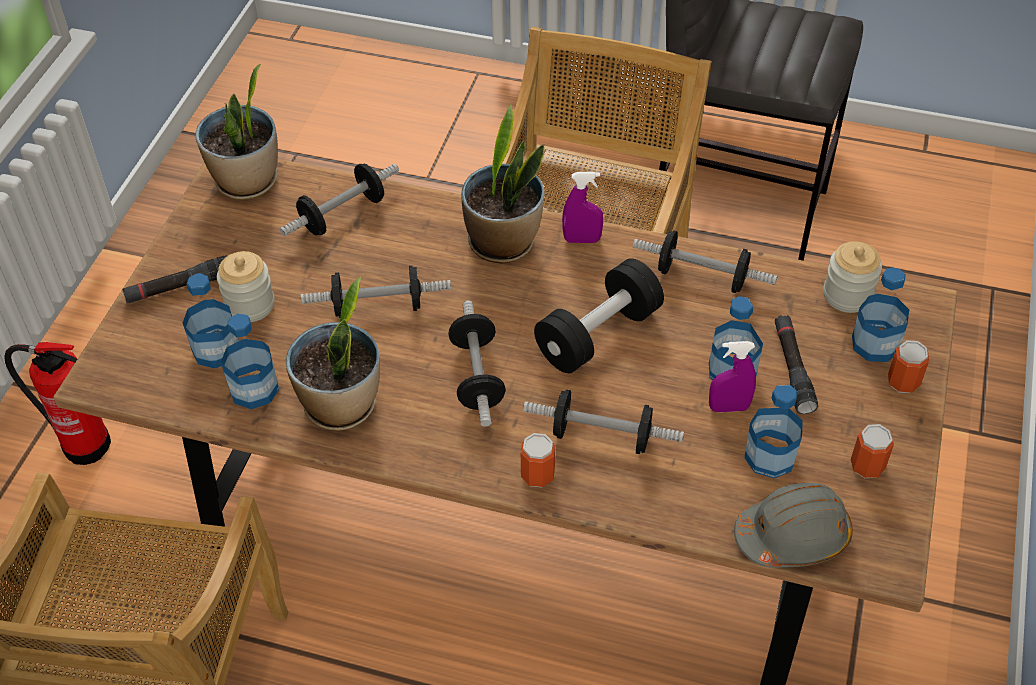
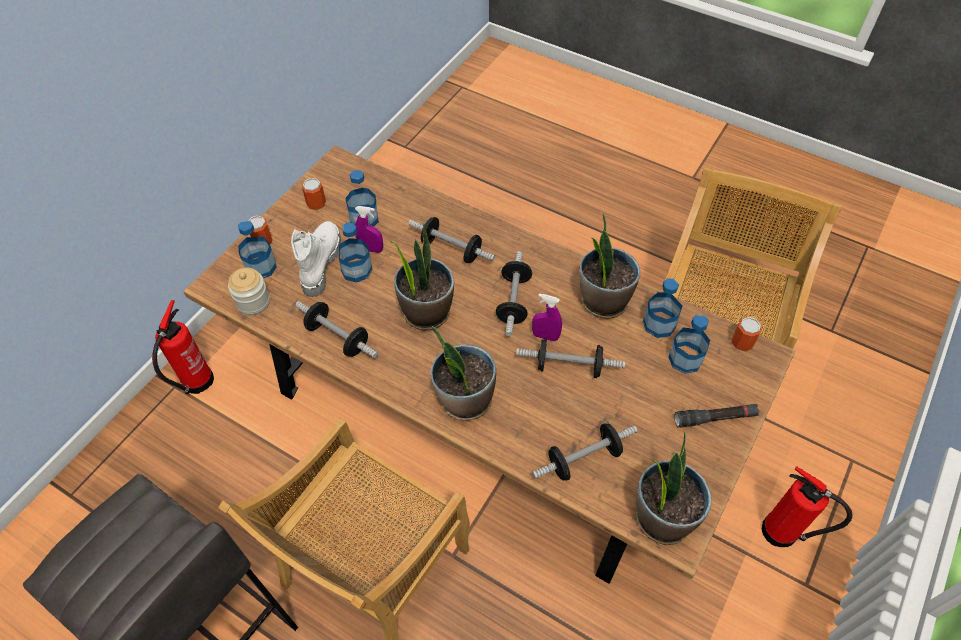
camera: 165 degrees left, 5 degrees up
(250, 305) = (661, 390): jar -> none
(537, 475) = (496, 236): can -> can (741, 343)
(582, 240) = (406, 388): purple spray bottle -> purple spray bottle (545, 336)
(598, 334) = (426, 312): black dumbbell -> potted plant
(792, 369) = (320, 263): black flashlight -> white boot
(793, 536) = (376, 181): grey hard hat -> none
(954, 444) = (196, 383): none -> fire extinguisher

